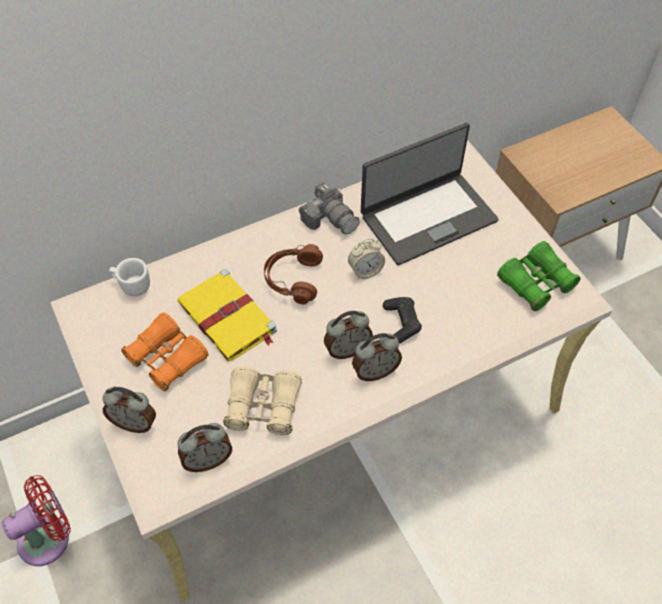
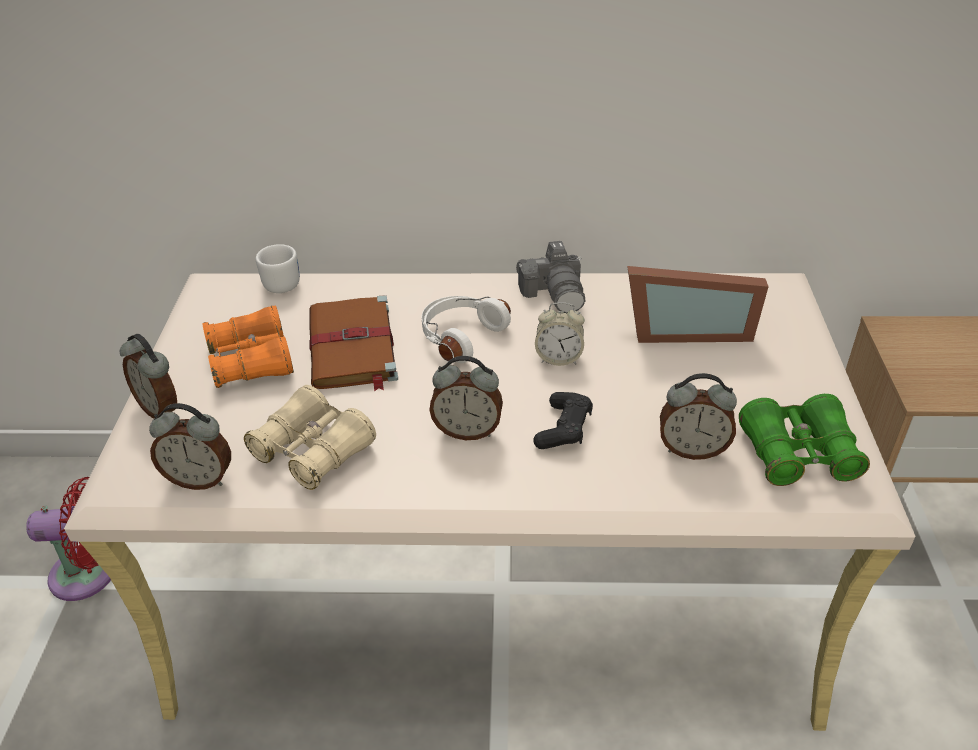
camera: 30 degrees right, 15 degrees down
(228, 318) = (352, 348): yellow book -> brown book
(292, 279) = (460, 336): brown headphones -> white headphones
(375, 371) = (485, 468): alarm clock -> alarm clock (692, 449)
(427, 217) = (686, 330): laptop -> picture frame

